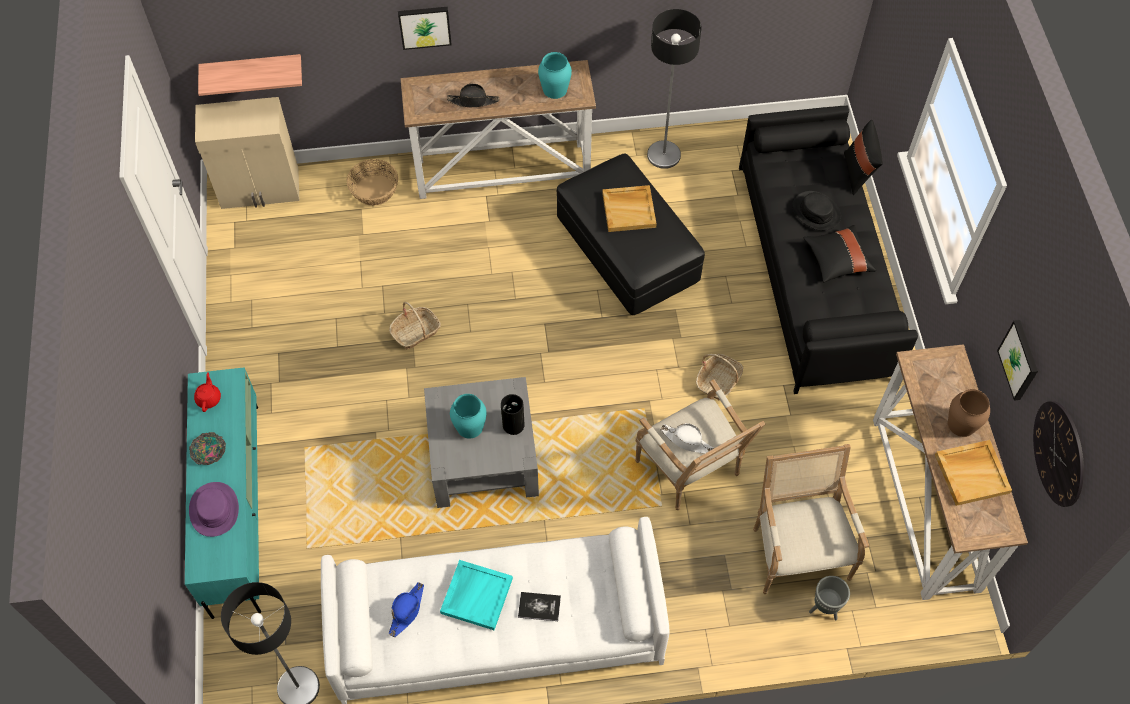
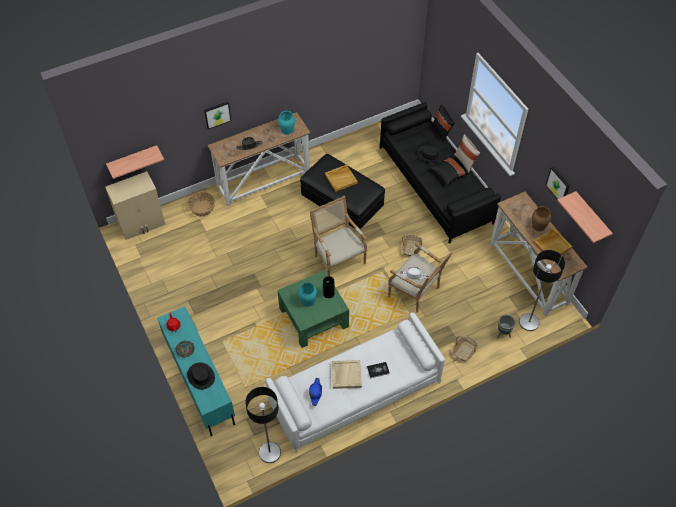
camera: 20 degrees left, 5 degrees down
(214, 509) = (201, 376): purple hat -> black hat
(416, 332) = (254, 270): basket -> basket (464, 351)
(476, 595) = (346, 374): turquoise tray -> beige tray
(483, 456) = (313, 317): grey coffee table -> green coffee table
(664, 155) = (340, 151): floor lamp -> floor lamp (529, 322)
(797, 550) = (480, 312): armchair -> armchair (337, 258)
(880, 246) = (465, 162): none -> beige pillow
(1059, 453) = (591, 217): wall clock -> shelf

